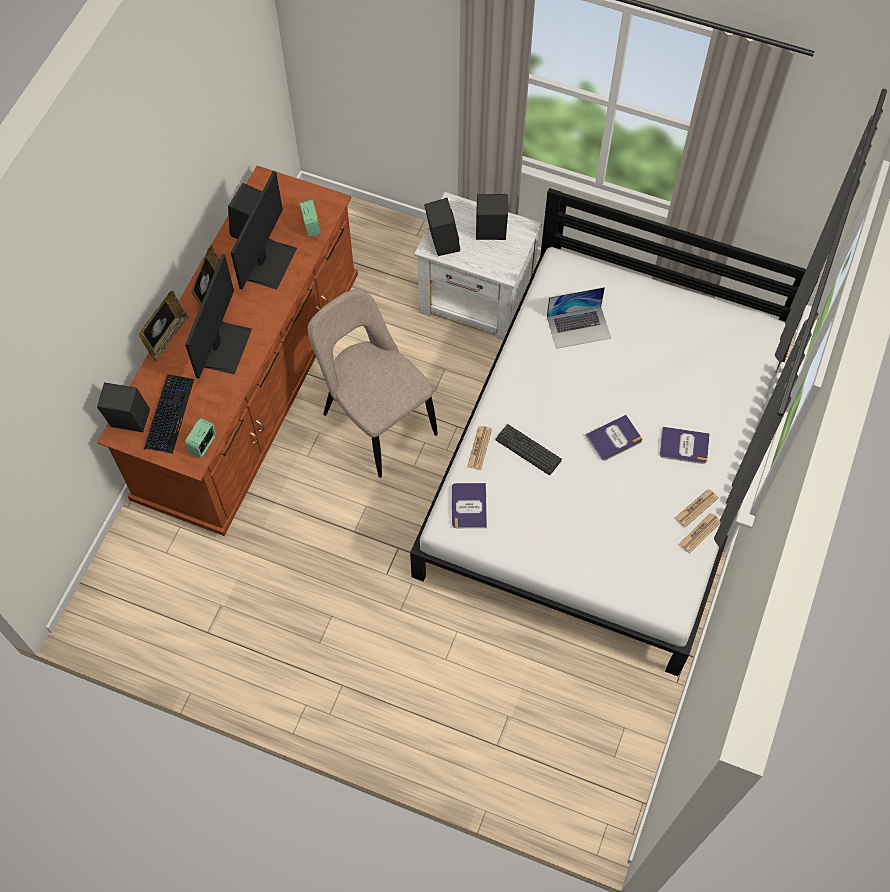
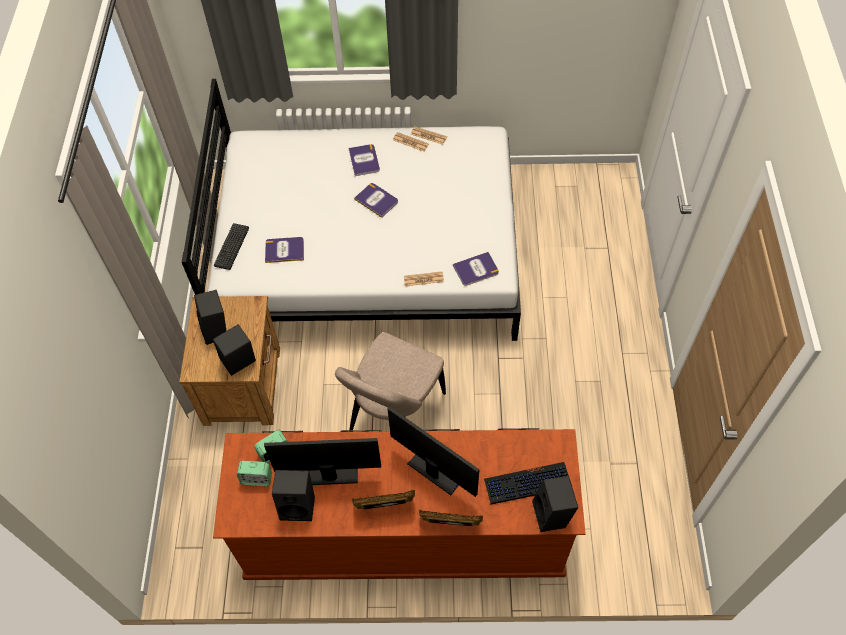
camera: 110 degrees left, 5 degrees down
(203, 445) = (542, 442): alarm clock -> alarm clock (257, 478)
(226, 347) = (437, 468): monitor -> monitor turned 45 degrees clockwise
(477, 299) = (243, 384): white nightstand -> brown nightstand
(528, 450) = (410, 248): keyboard -> keyboard (231, 246)
(578, 327) = (284, 250): laptop -> book

